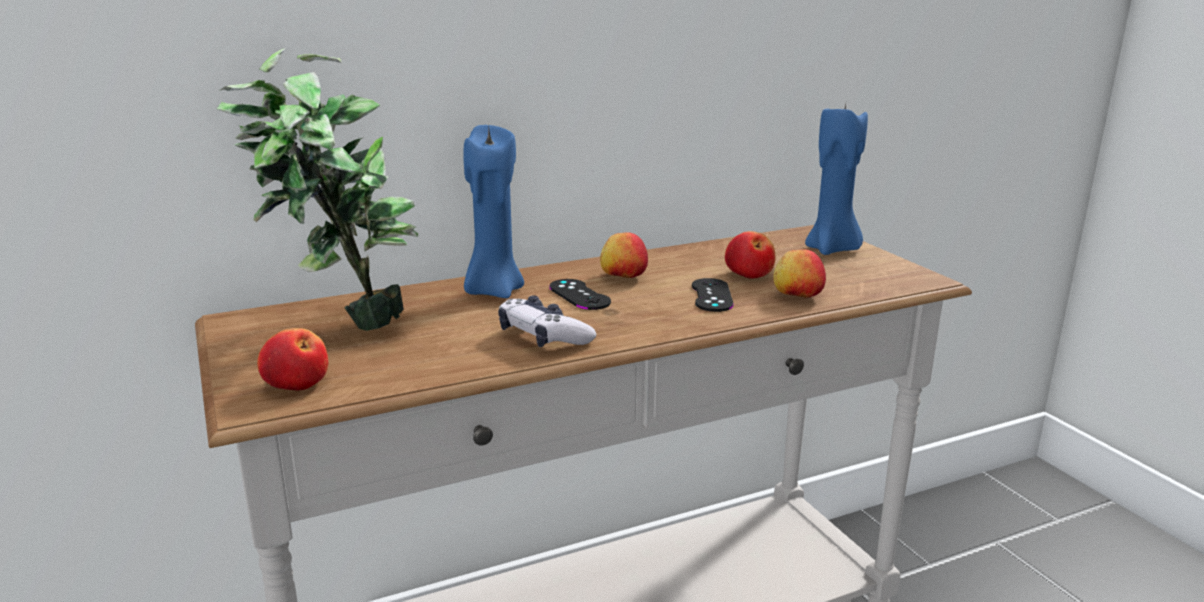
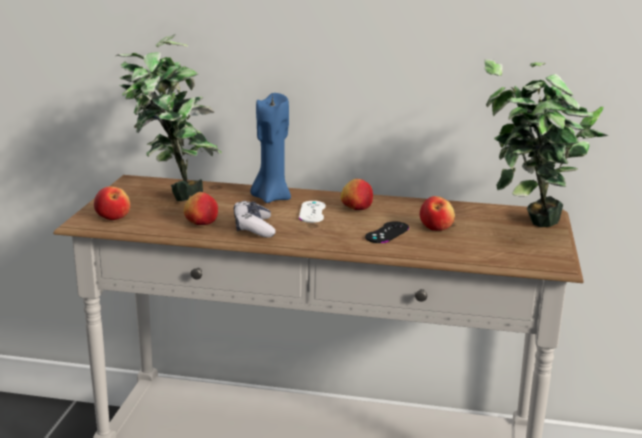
camera: 35 degrees right, 0 degrees up
(579, 295) = (312, 212): black game controller -> white game controller
(797, 295) = (440, 247): apple -> apple (201, 223)
(832, 250) = (529, 227): blue candle -> potted plant

